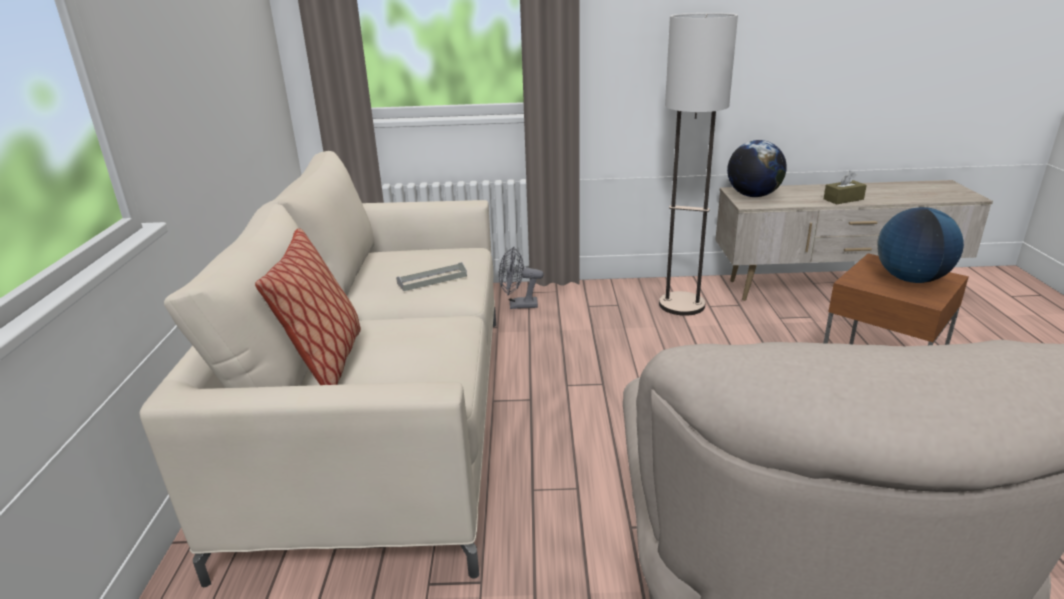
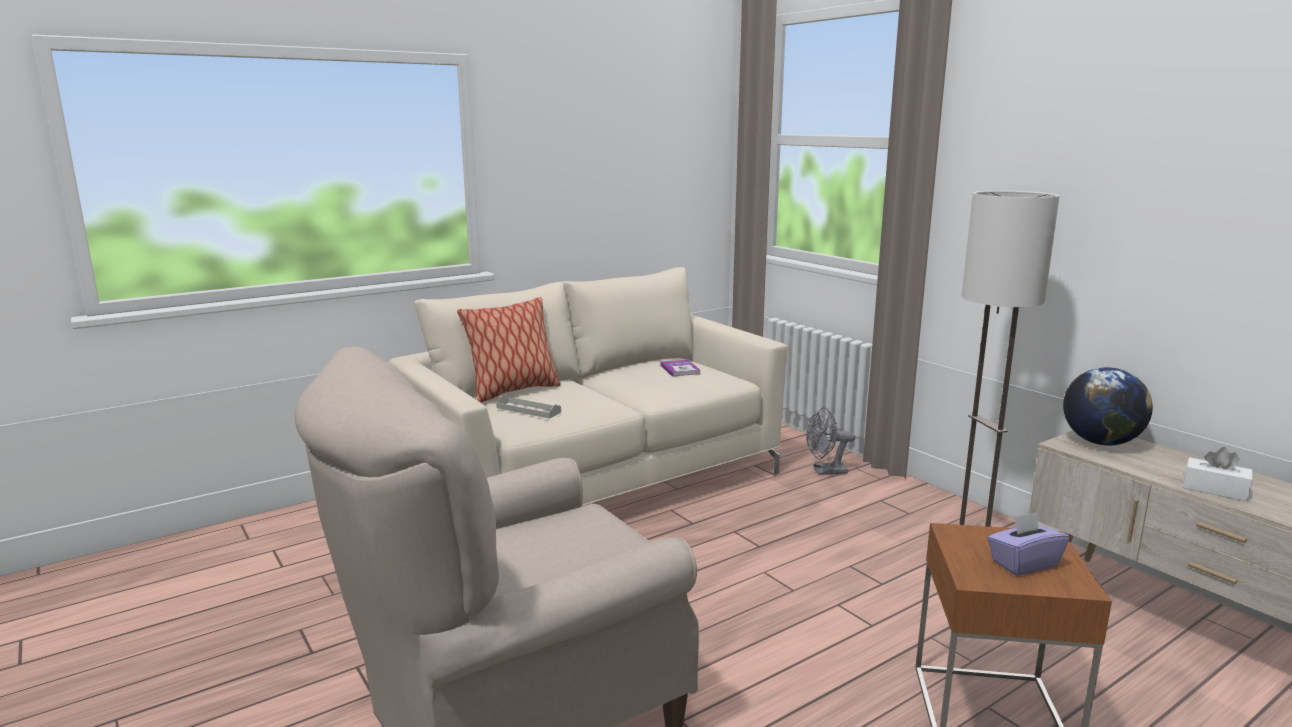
camera: 55 degrees right, 10 degrees down
(414, 261) = (680, 369): none -> book
(432, 279) = (660, 382): grey tray -> grey tray (528, 410)
(518, 305) = (825, 471): grey fan -> grey fan turned 60 degrees counterclockwise
(843, 199) = (1215, 489): brown tissue box -> white tissue box
(911, 279) = (1023, 563): globe -> purple tissue box

